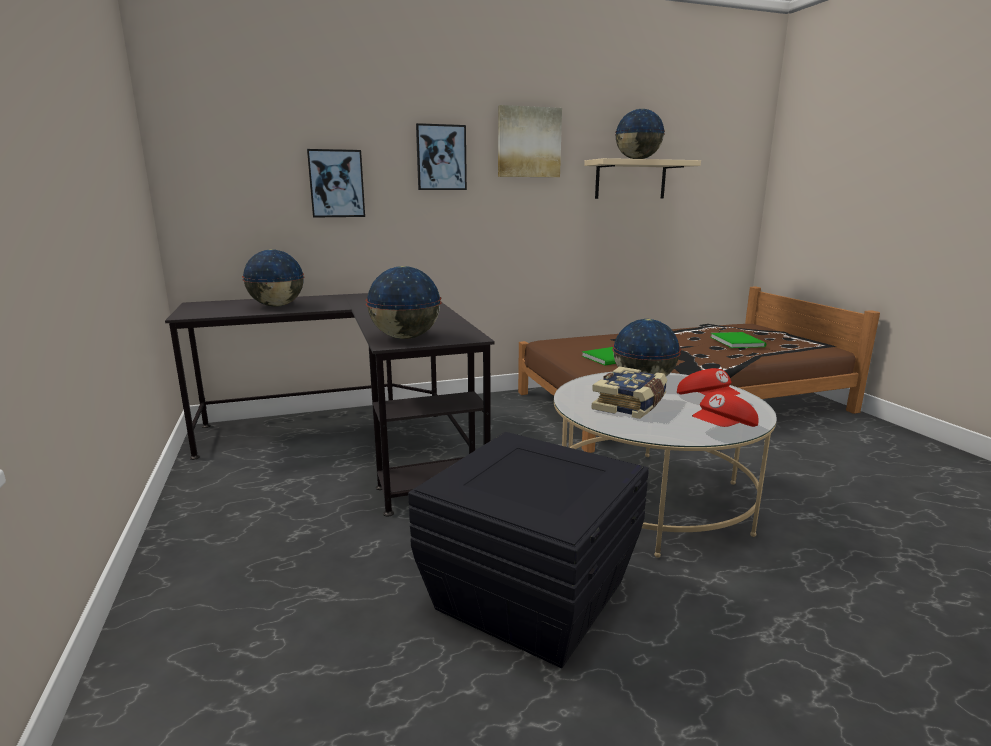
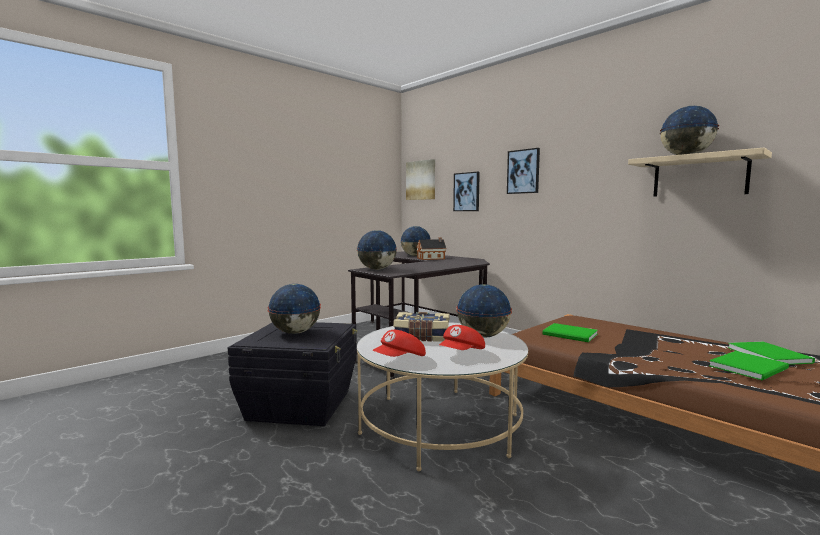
camera: 65 degrees right, 10 degrees down
(330, 304) = (432, 258): none -> toy house
(526, 479) = (295, 332): none -> globe
(528, 142) = (588, 153): picture -> picture (421, 180)
(707, 330) = (768, 354): none -> green book
(724, 429) = (400, 360): red cap -> red cap turned 75 degrees counterclockwise

